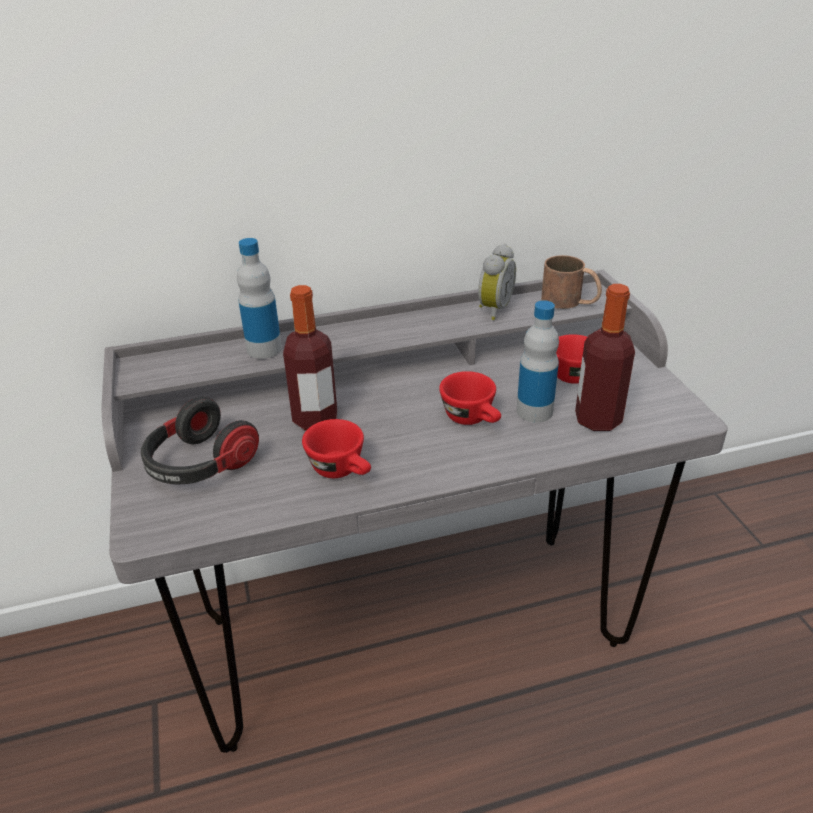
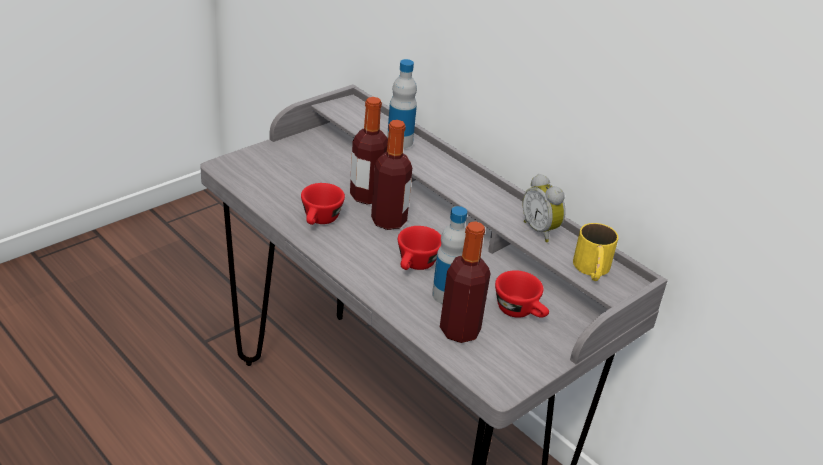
camera: 60 degrees right, 0 degrees up
(200, 465) = (292, 166): headphones -> none
(377, 416) = (389, 221): none -> bottle
(492, 309) = (541, 230): alarm clock -> alarm clock turned 60 degrees clockwise
(570, 301) = (592, 270): brown mug -> yellow mug

